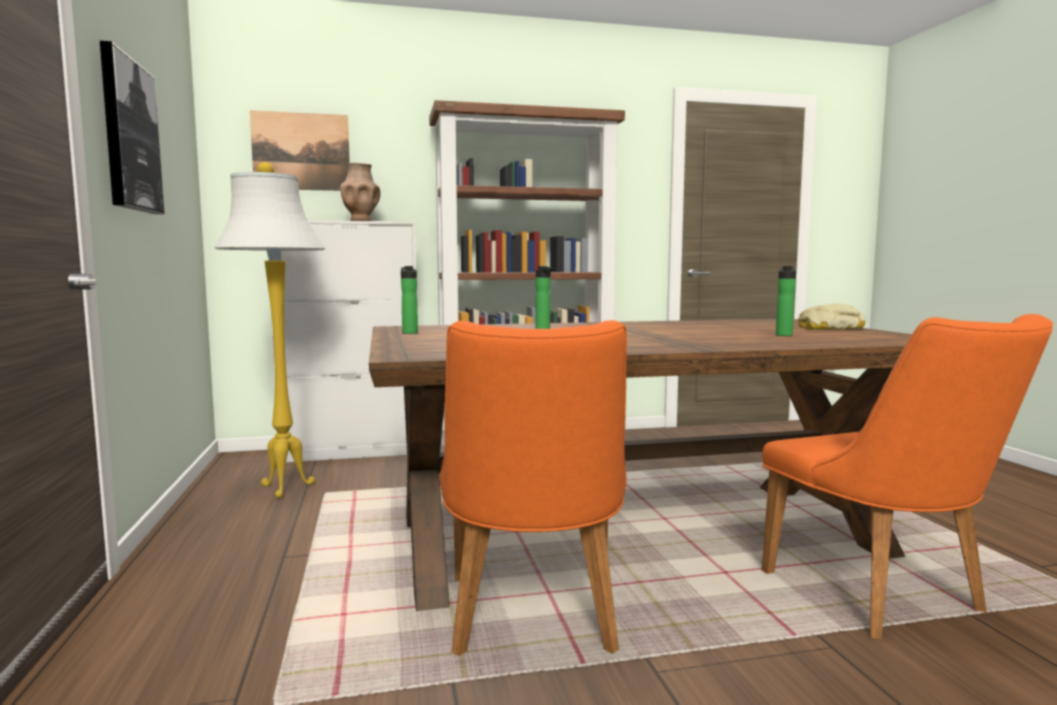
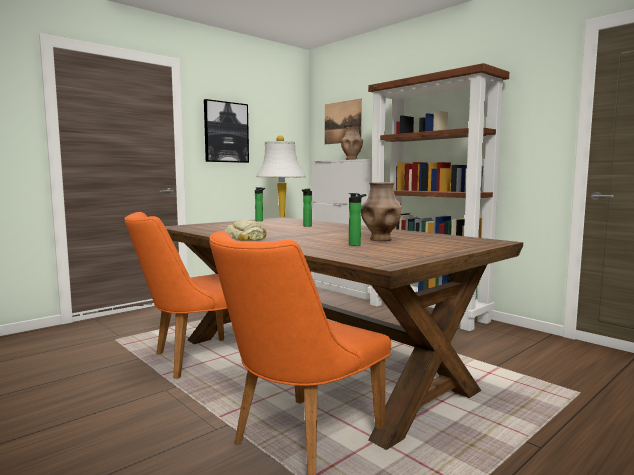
camera: 60 degrees right, 0 degrees up
(741, 329) = (380, 239): none -> brown vase
(830, 328) = (441, 248): bread -> bread (245, 238)

